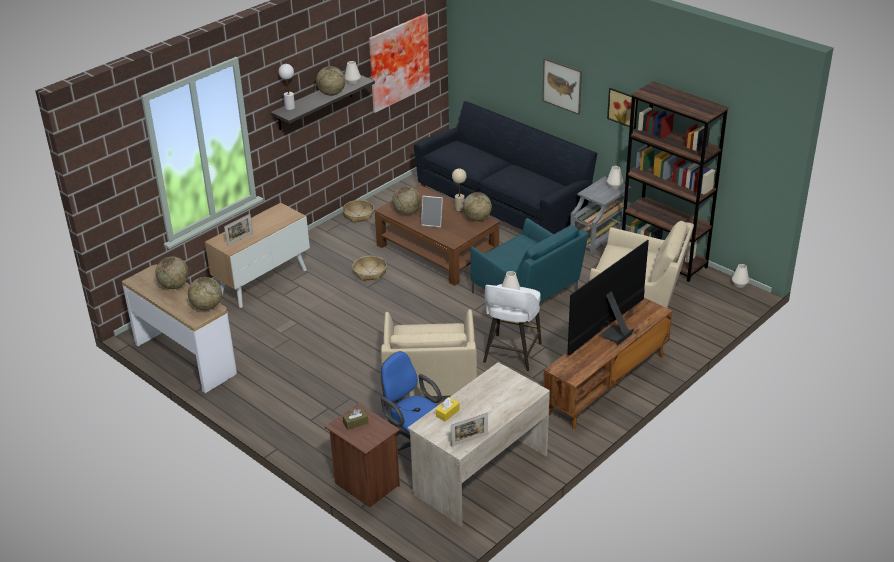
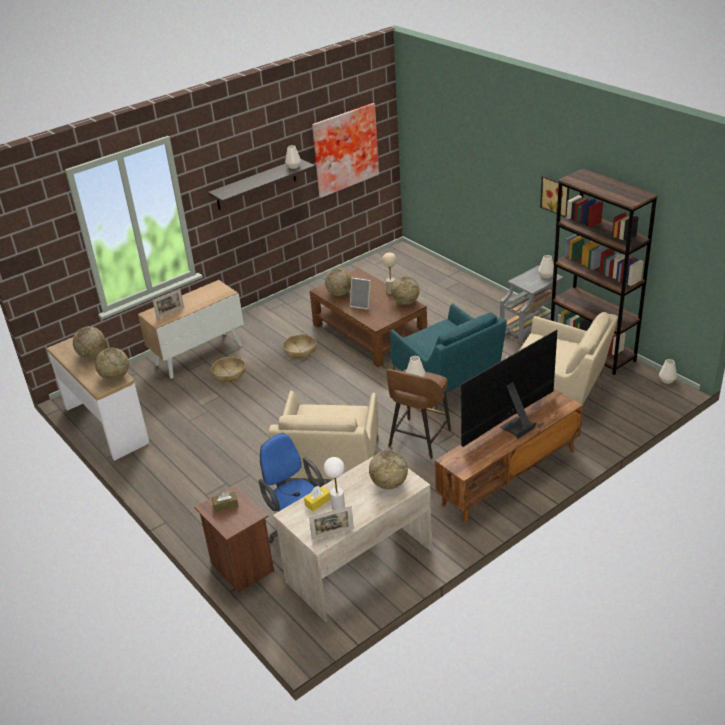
camera: 10 degrees right, 0 degrees up
(290, 107) = (227, 188): white table lamp -> white table lamp (338, 507)
(331, 94) = (270, 176): globe -> globe (389, 484)
(358, 215) = (303, 295): basket -> basket (229, 373)
(503, 204) = (443, 290): black sofa -> none
(511, 354) = (418, 439): white stool -> brown stool
(562, 86) = (499, 174): picture -> none

